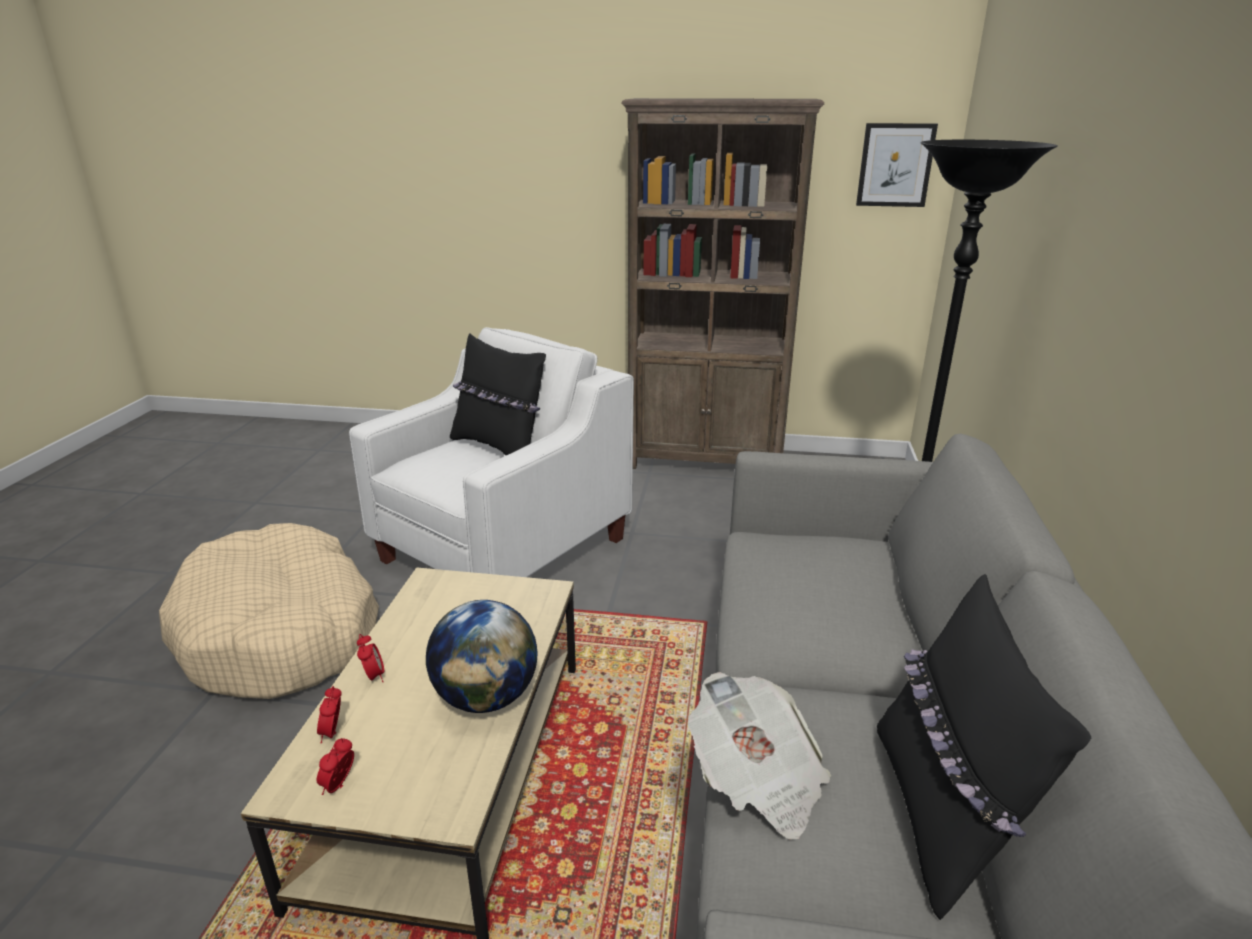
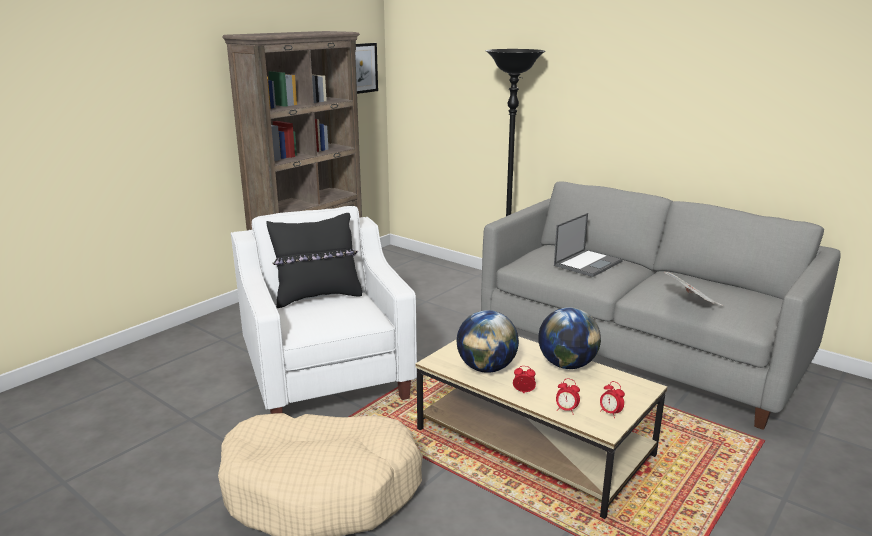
camera: 60 degrees left, 5 degrees down
(432, 624) = (486, 368): none -> globe
(818, 598) = (588, 263): none -> laptop
(941, 814) = (718, 284): black pillow -> none

